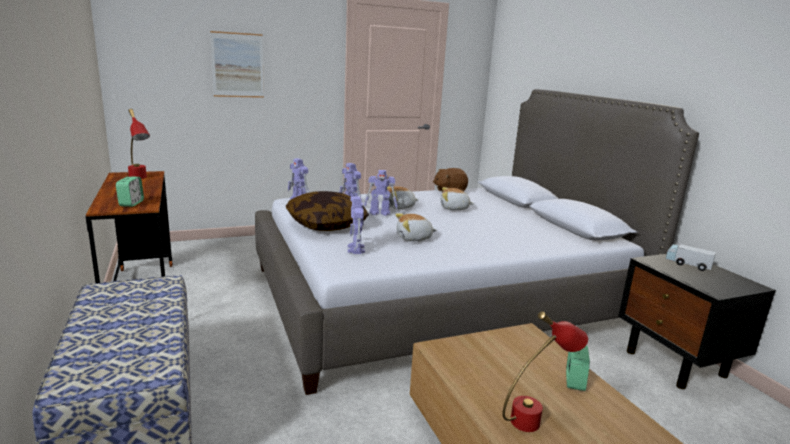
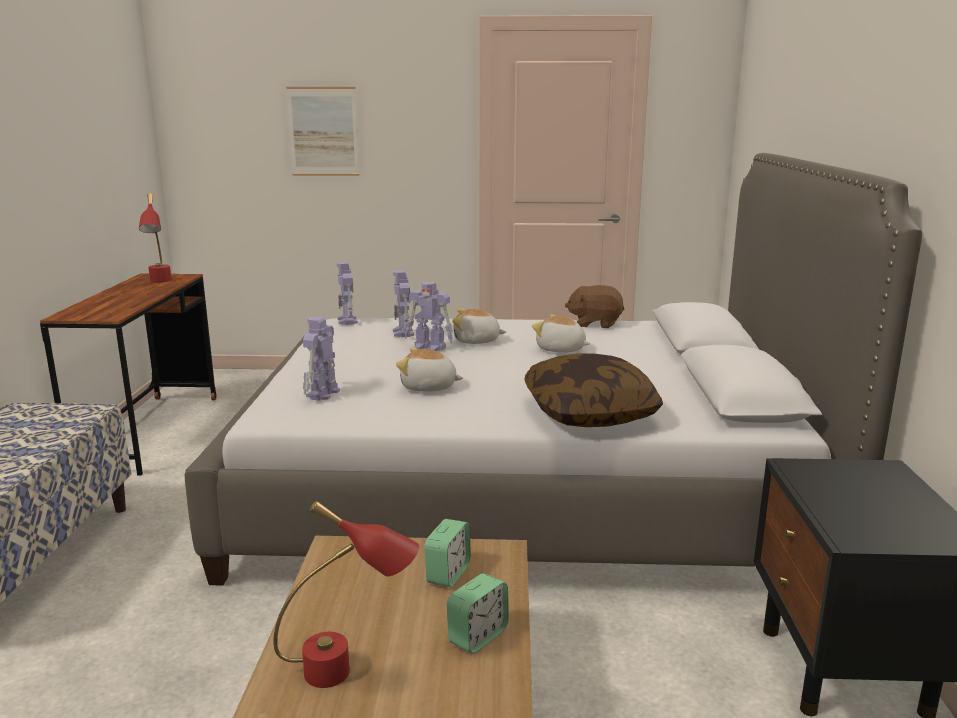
camera: 25 degrees right, 0 degrees up
(131, 203) = (103, 311): alarm clock -> alarm clock (448, 574)
(326, 224) = (335, 357): pillow -> pillow (589, 413)
(687, 264) = (870, 484): toy truck -> none

